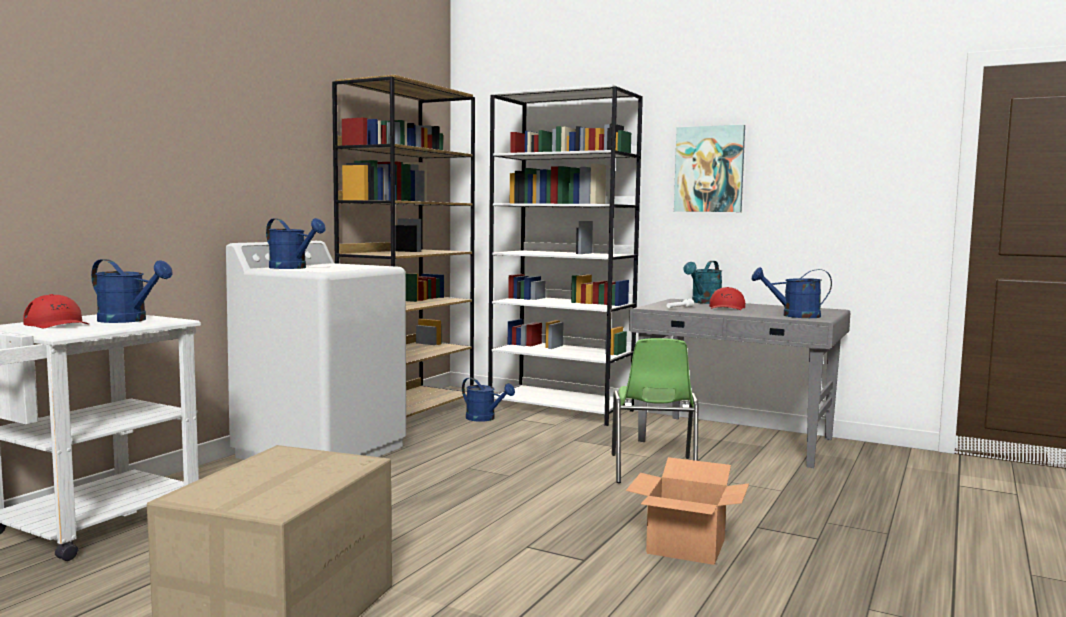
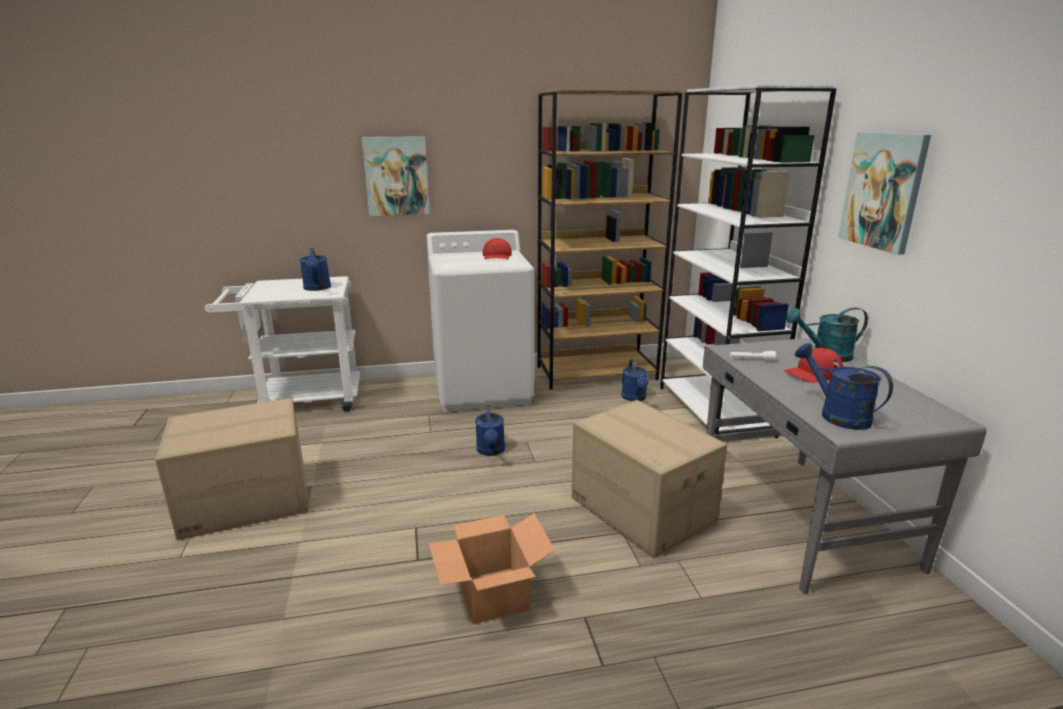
camera: 50 degrees right, 15 degrees up
(57, 324) = (285, 285): red cap -> red cap (497, 256)
(186, 163) = (396, 176): none -> picture
(293, 268) = (453, 257): blue watering can -> blue watering can (491, 451)
(652, 470) = (640, 510): green chair -> cardboard box

